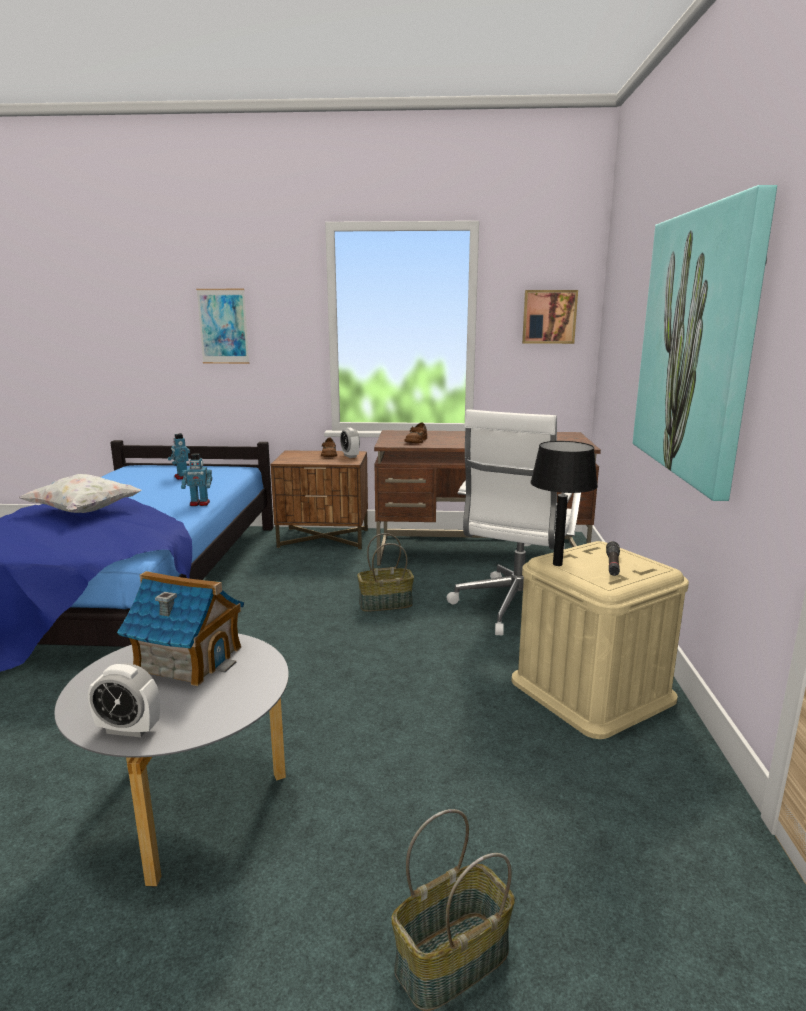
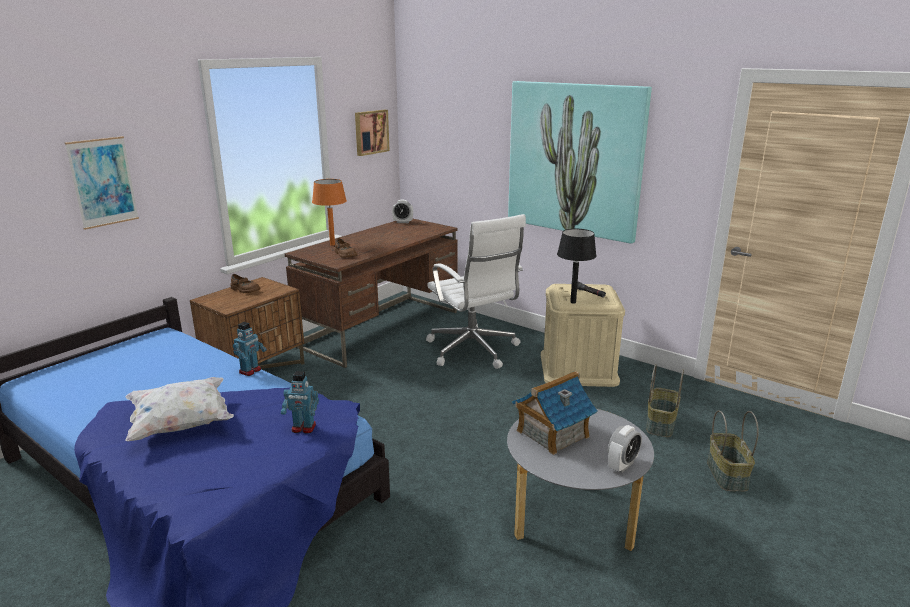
camera: 55 degrees left, 5 degrees up
(181, 477) = (140, 362): toy robot -> toy robot (303, 428)
(350, 456) = (266, 285): alarm clock -> alarm clock (403, 222)
(385, 604) = (410, 386): basket -> basket (661, 424)
(434, 433) = (332, 244): none -> orange table lamp

